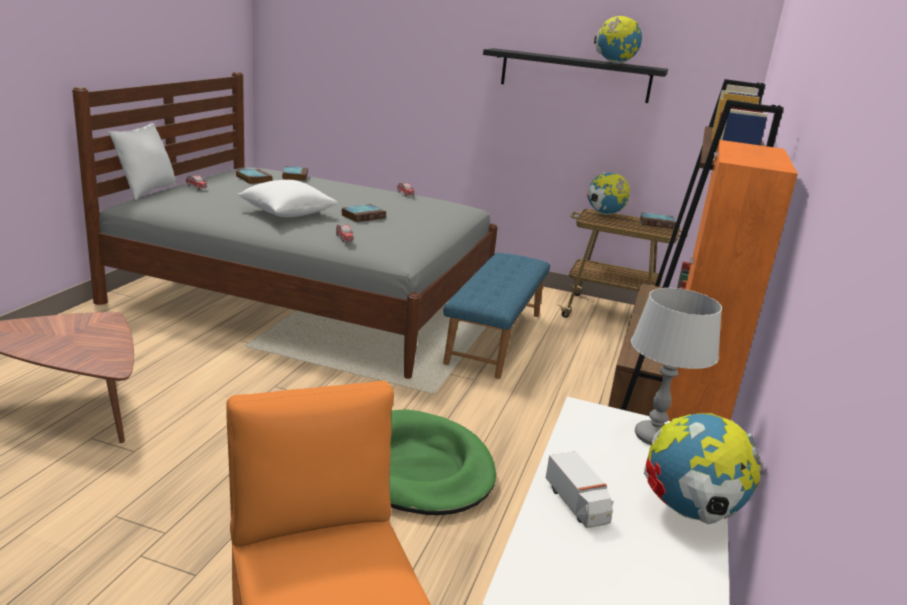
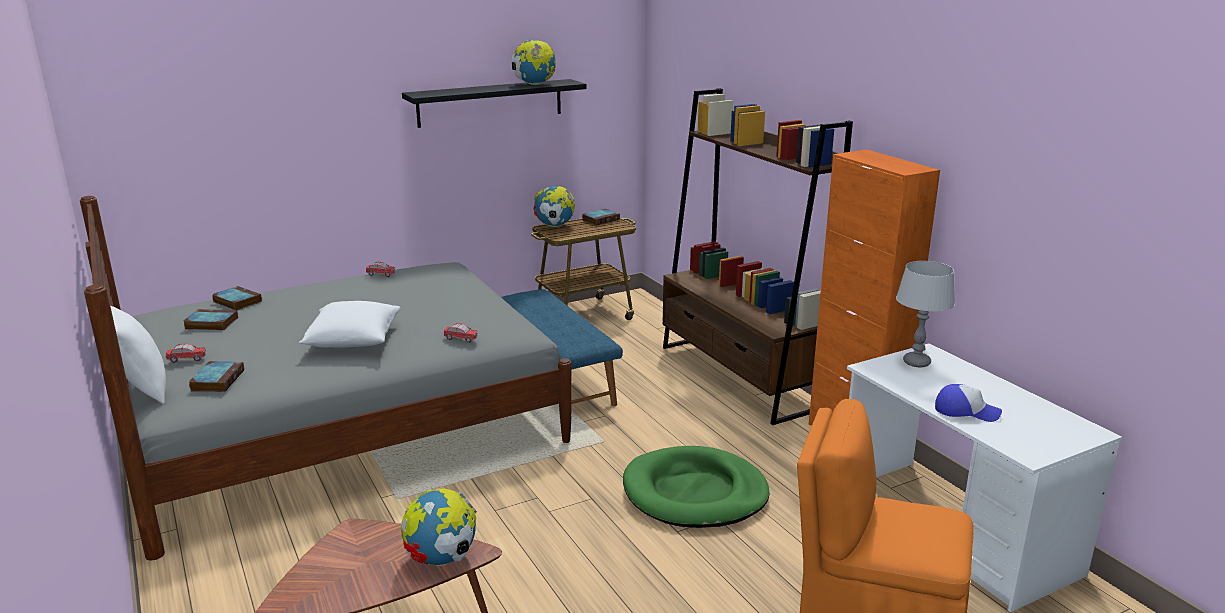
camera: 45 degrees left, 0 degrees up
(363, 216) = (416, 312): book -> book (218, 380)
(577, 504) = (966, 411): toy truck -> cap
(690, 511) = (994, 386): globe -> globe (441, 559)

